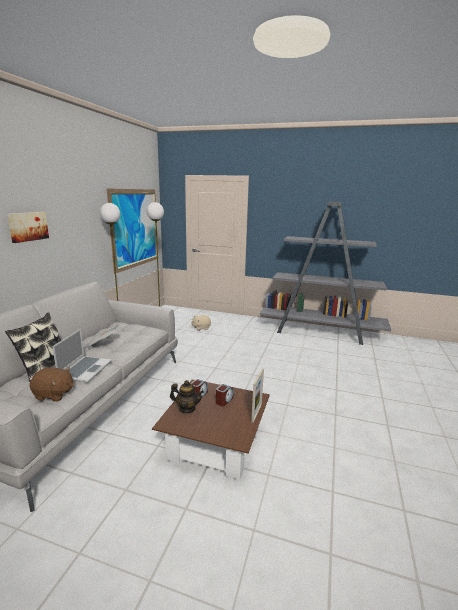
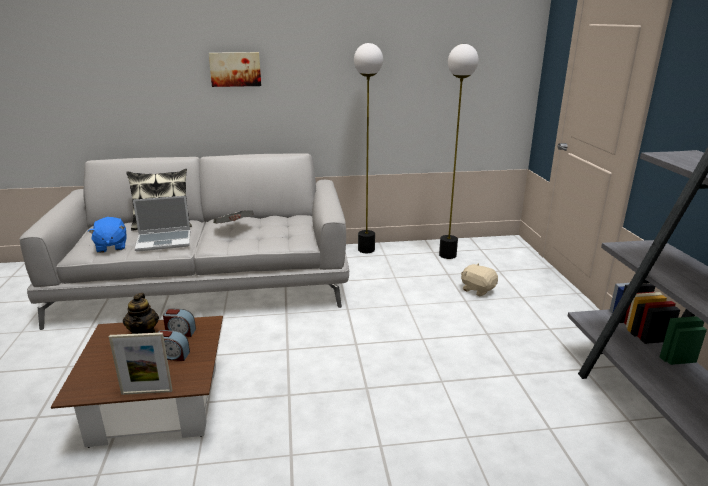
camera: 65 degrees right, 5 degrees up
(54, 394) = (111, 247): brown plush toy -> blue plush toy
(135, 228) = (454, 89): picture -> none

